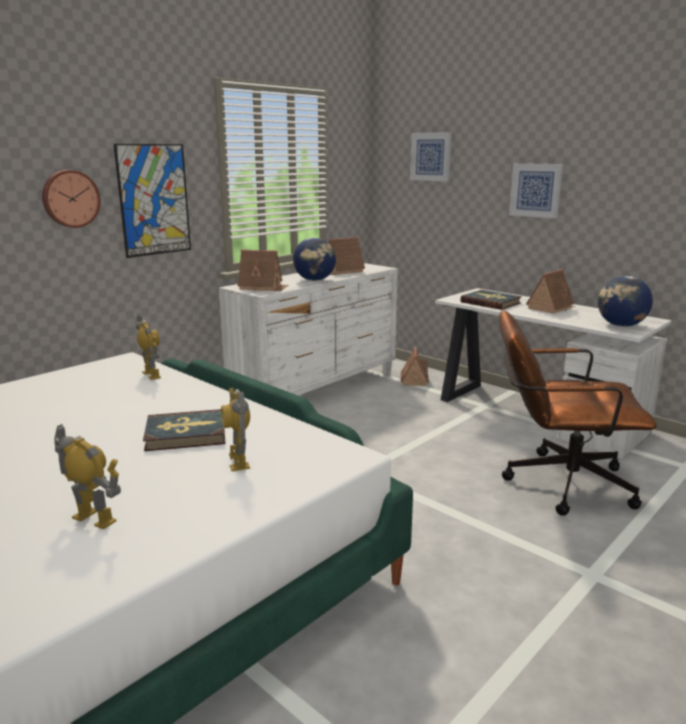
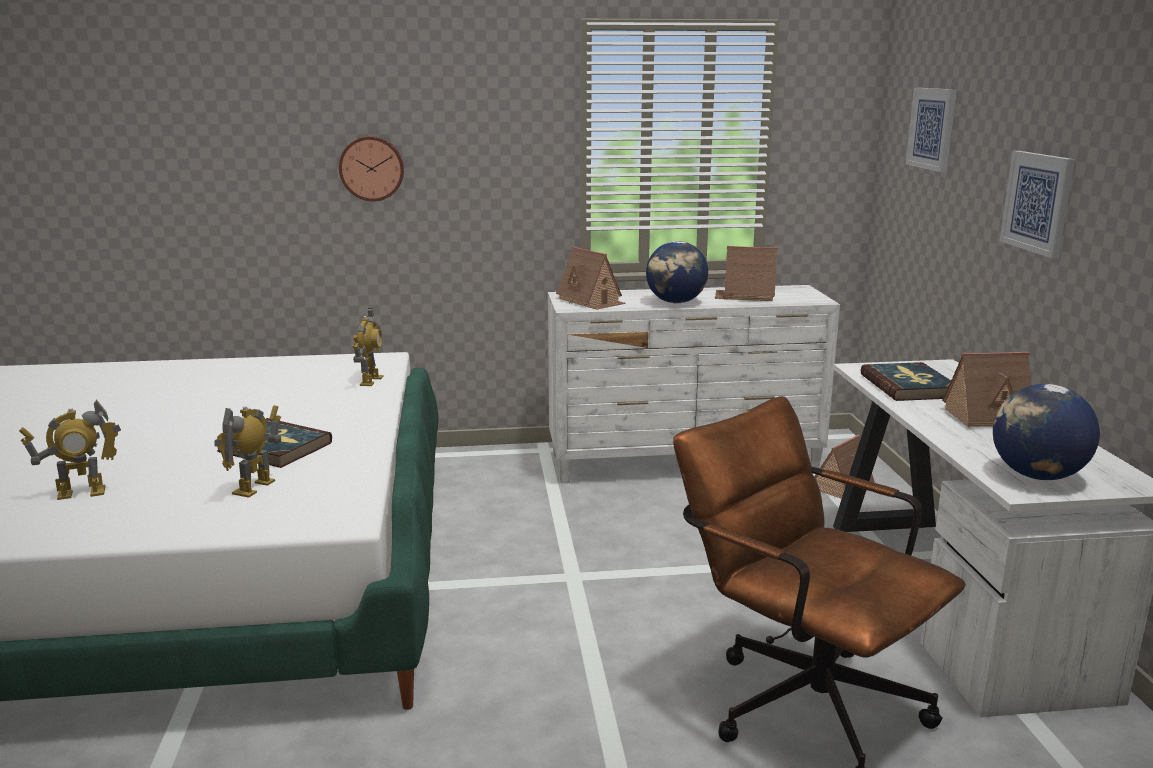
camera: 40 degrees right, 0 degrees up
(94, 519) = (82, 493): toy robot -> toy robot turned 90 degrees clockwise
(154, 200) = (478, 174): picture -> none

